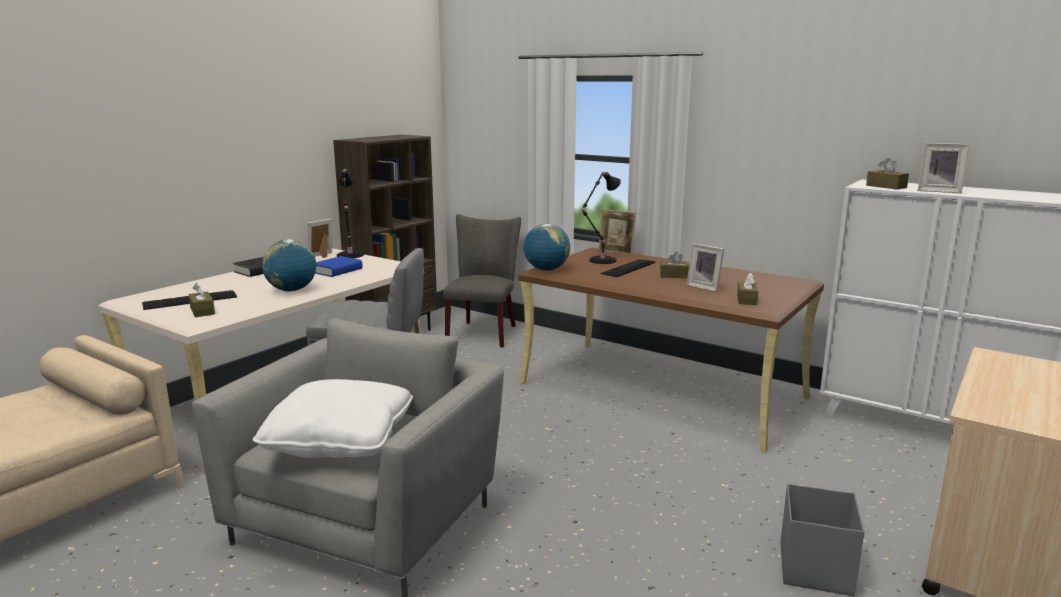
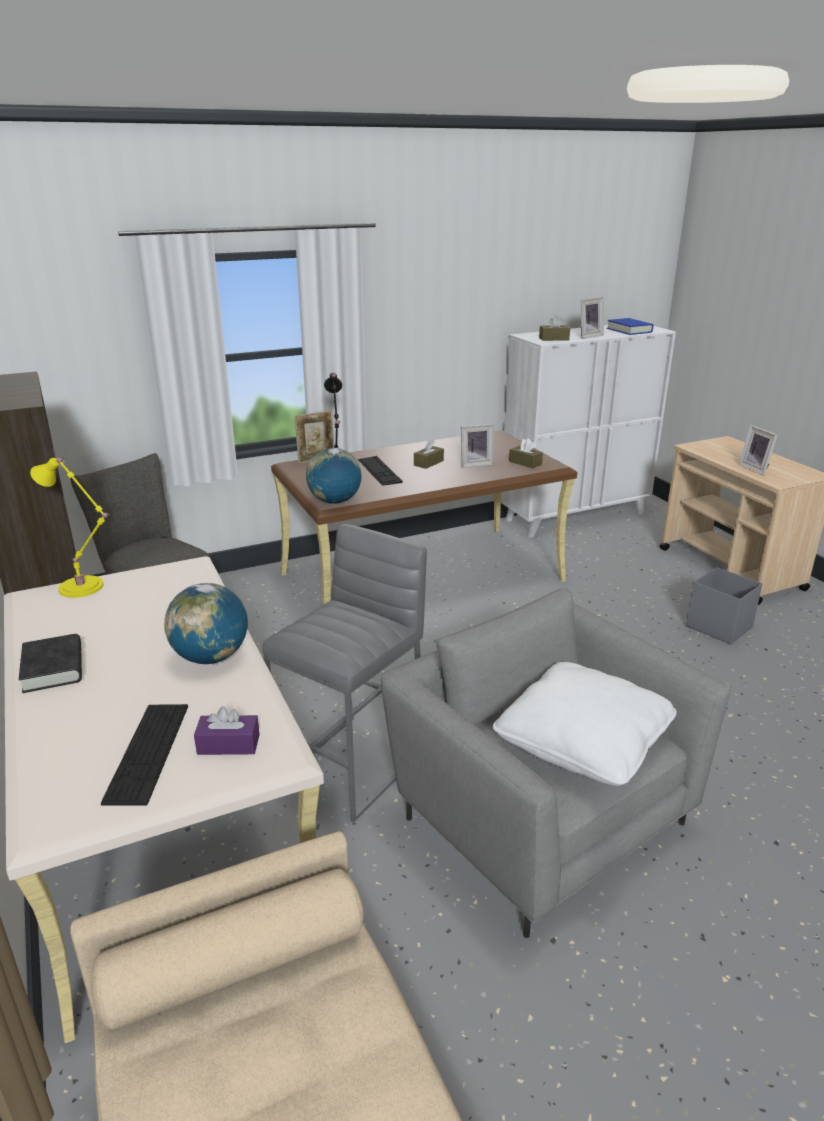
camera: 60 degrees left, 10 degrees up
(202, 311) = (228, 744): brown tissue box -> purple tissue box
(322, 256) = (48, 607): picture frame -> picture frame (755, 469)
(337, 271) = (154, 610): blue book -> blue book (629, 330)
(350, 256) = (84, 588): black table lamp -> yellow table lamp

